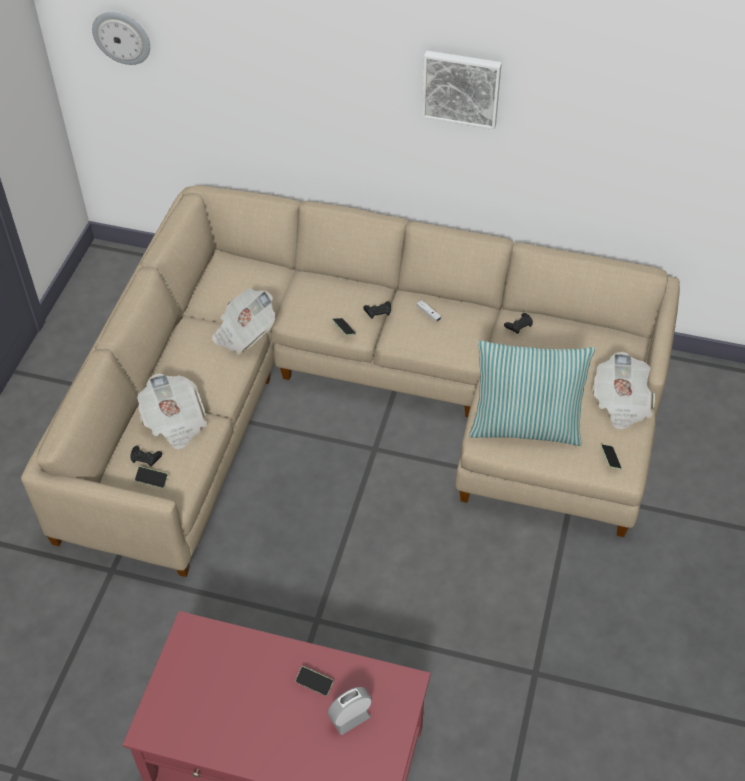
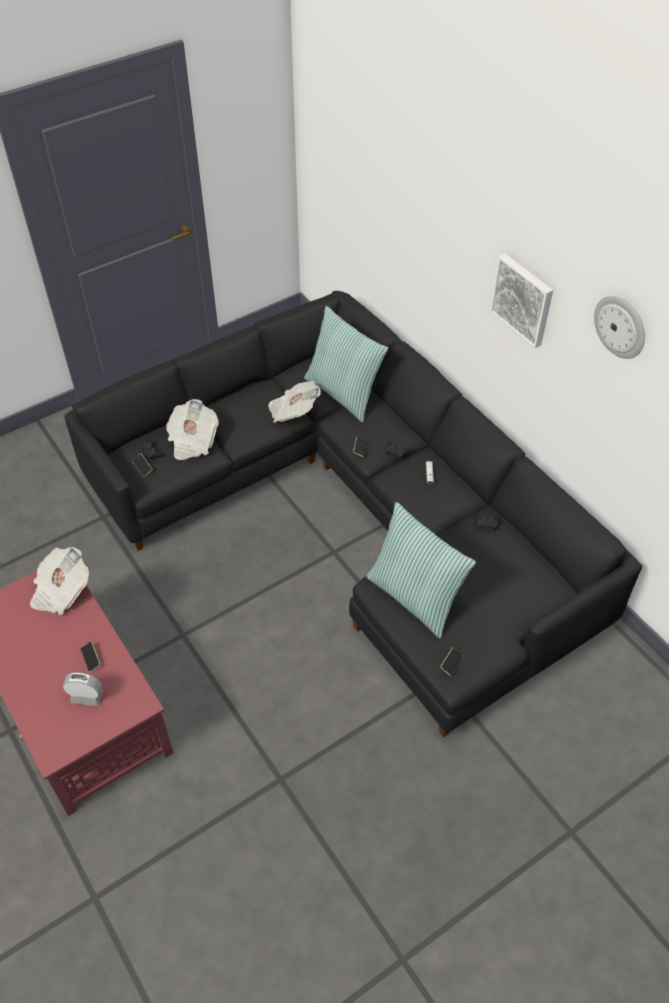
camera: 40 degrees right, 0 degrees up
(122, 37) = (332, 153): wall clock -> wall clock (620, 326)
(272, 287) = (343, 393): none -> pillow
(358, 399) = (357, 512): beige sofa -> black sofa
(621, 403) = (504, 630): newspaper -> newspaper (61, 591)

